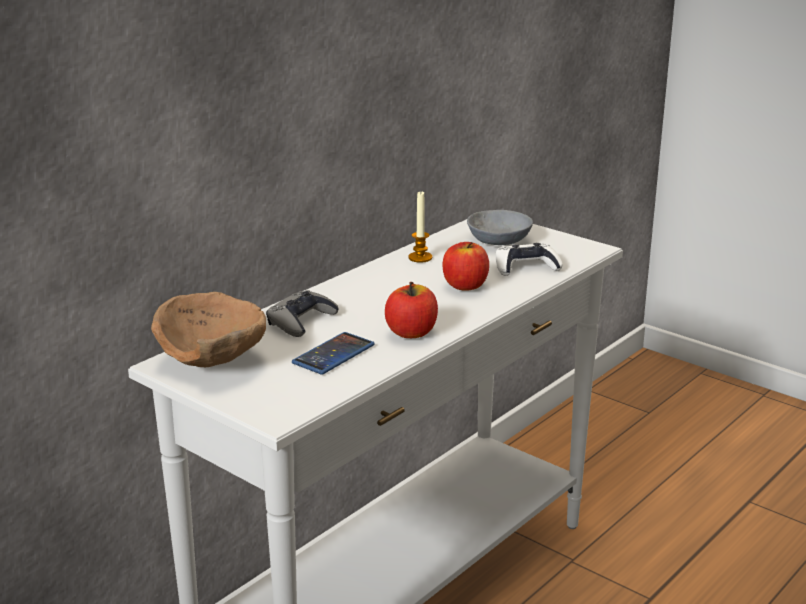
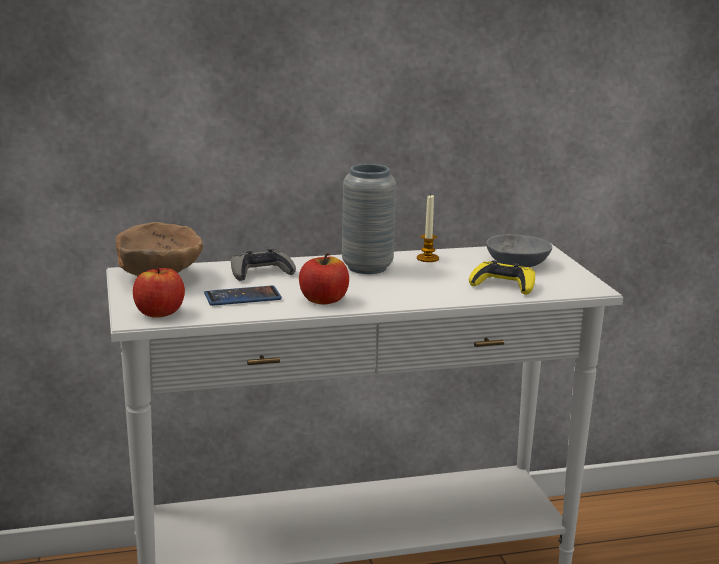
camera: 35 degrees right, 5 degrees down
(387, 284) = (367, 268): none -> grey vase
(465, 285) = (426, 284): apple -> apple (159, 313)
(526, 267) = (503, 285): white game controller -> yellow game controller

